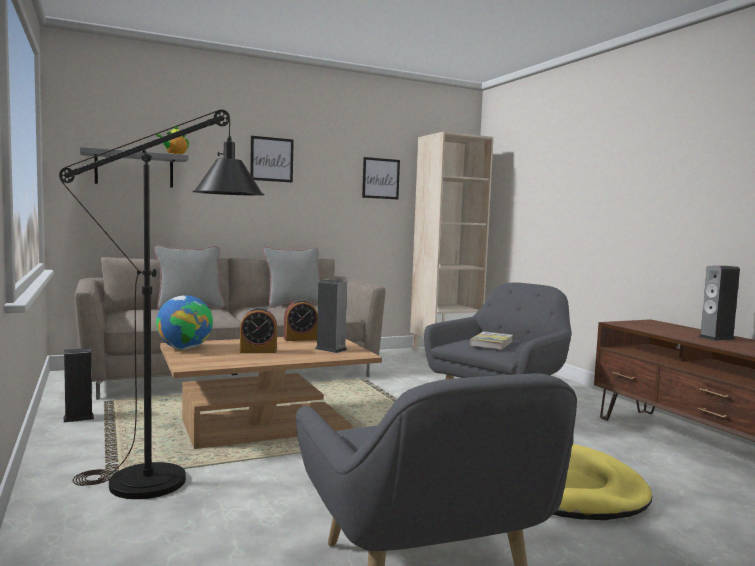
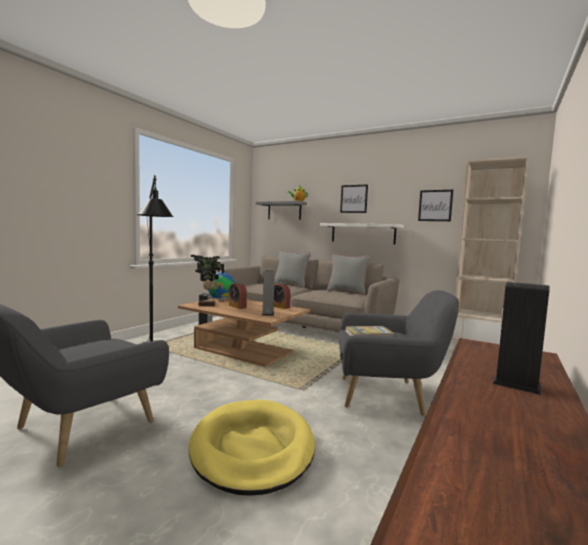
camera: 55 degrees right, 0 degrees up
(216, 360) = (207, 305): none -> potted plant
(288, 214) = (362, 233): none -> white shelf

